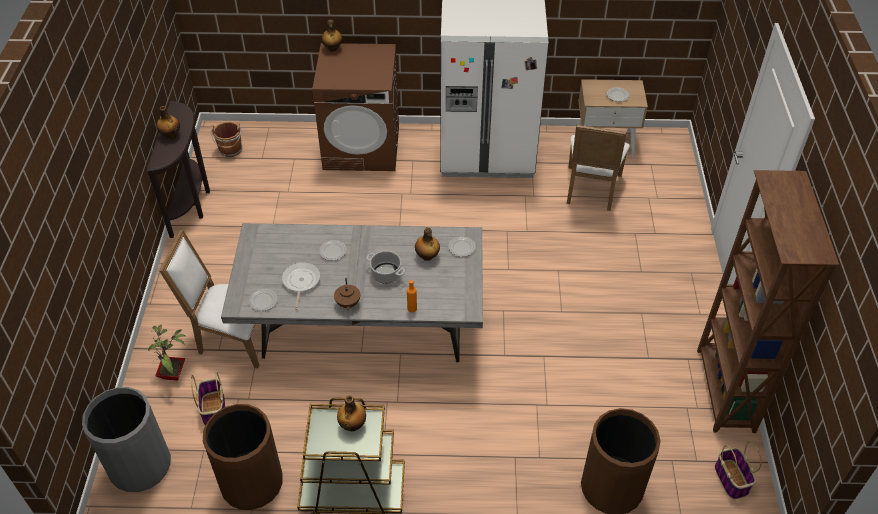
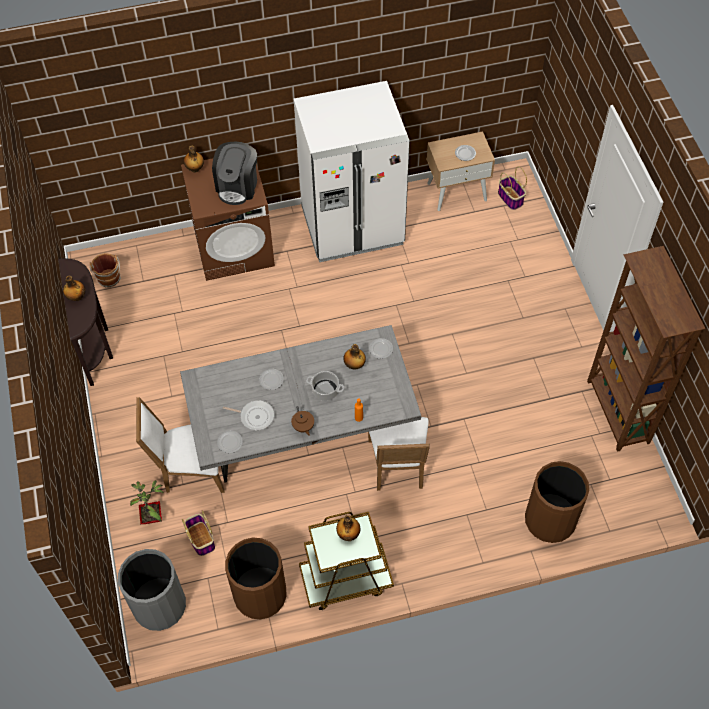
camera: 15 degrees left, 10 degrees up
(301, 282) = (255, 416): frying pan -> frying pan turned 120 degrees clockwise
(368, 70) = (237, 186): none -> coffee machine
(591, 191) = (458, 246): white chair -> white chair (398, 467)
(732, 480) = (640, 488): basket -> basket (511, 198)

